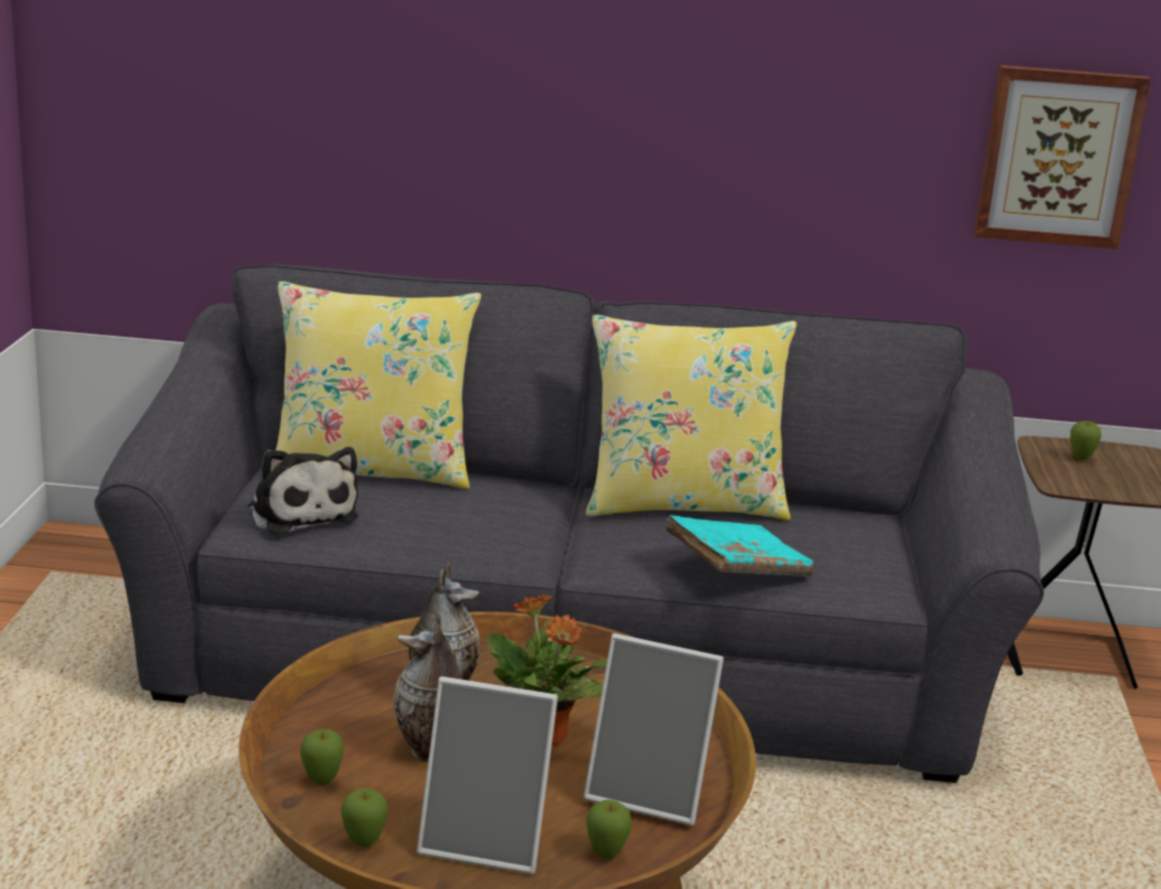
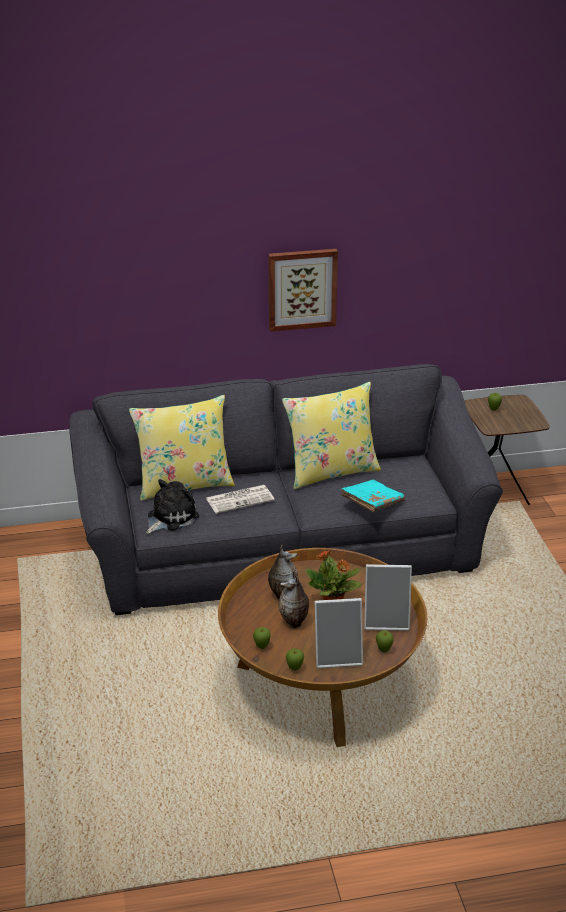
camera: 15 degrees left, 10 degrees up
(301, 512) = (170, 517): plush toy -> plush toy turned 90 degrees counterclockwise
(464, 510) = (240, 499): none -> newspaper
(1058, 156) = (468, 278): picture -> picture (302, 289)

